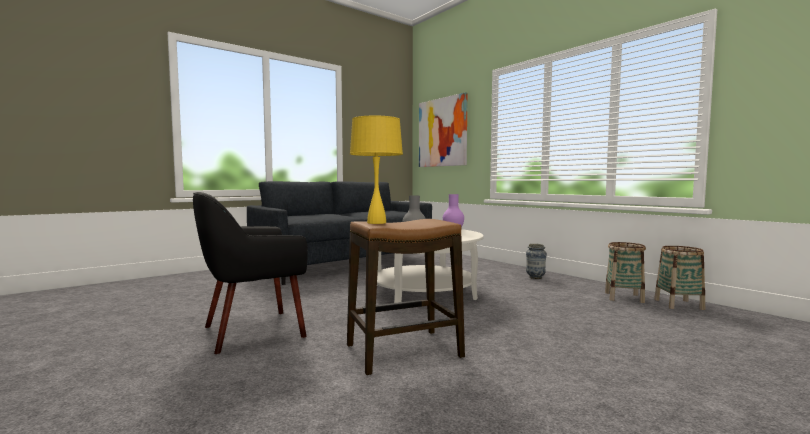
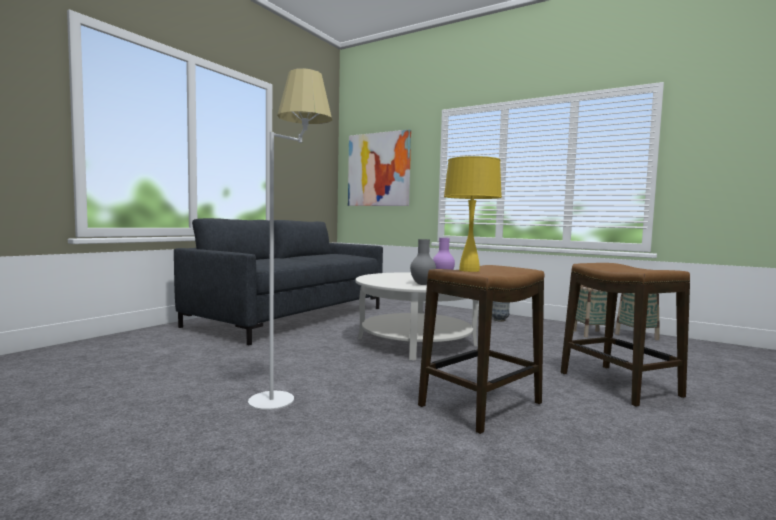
camera: 20 degrees left, 0 degrees up
(252, 331) = (289, 403): black armchair -> white floor lamp
(578, 350) = (619, 385): none -> stool

